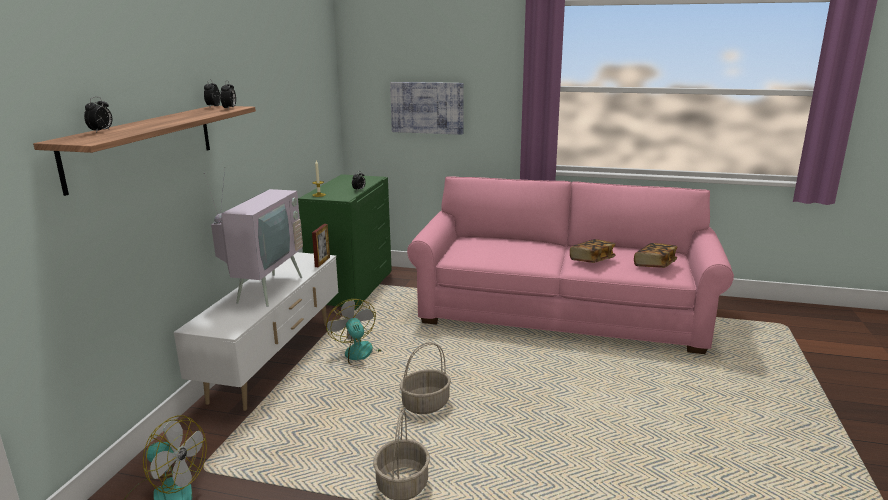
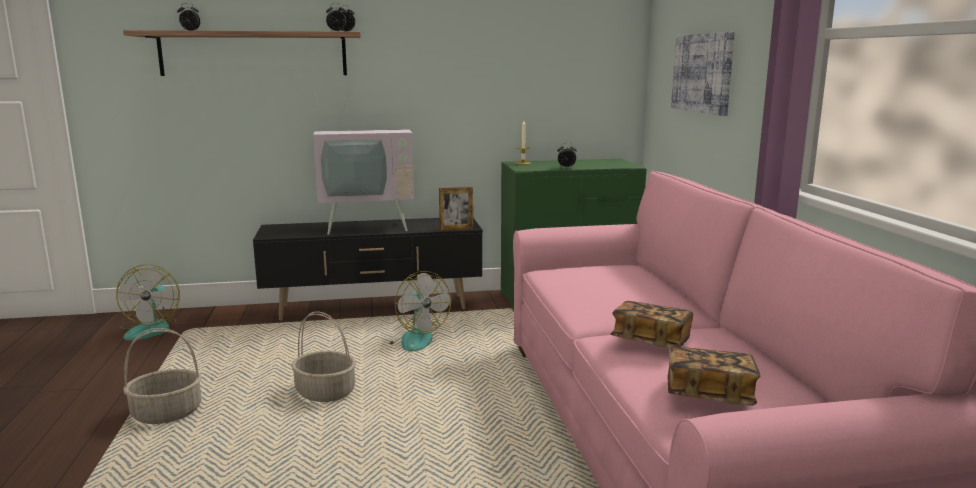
camera: 65 degrees right, 5 degrees down
(275, 360) = (374, 308): white tv stand -> black tv stand
(362, 356) = (411, 339): fan -> fan turned 105 degrees clockwise

